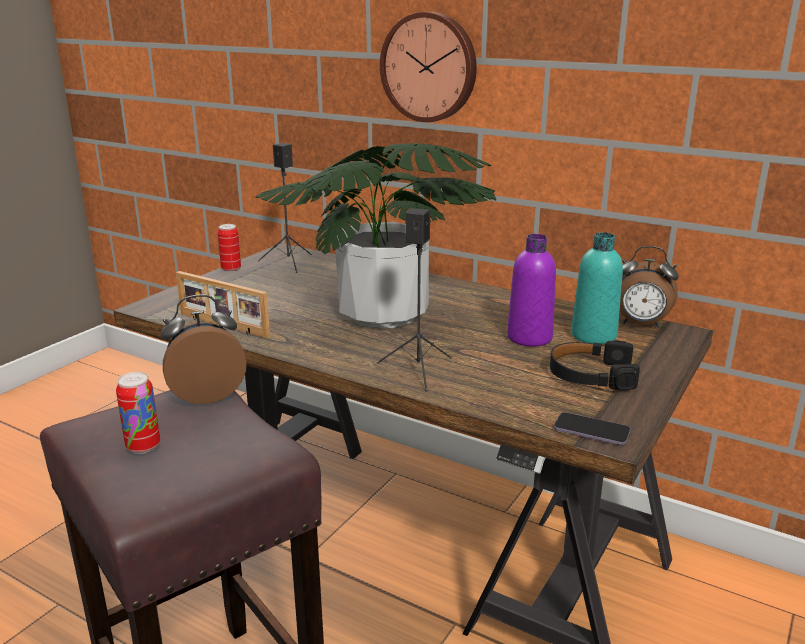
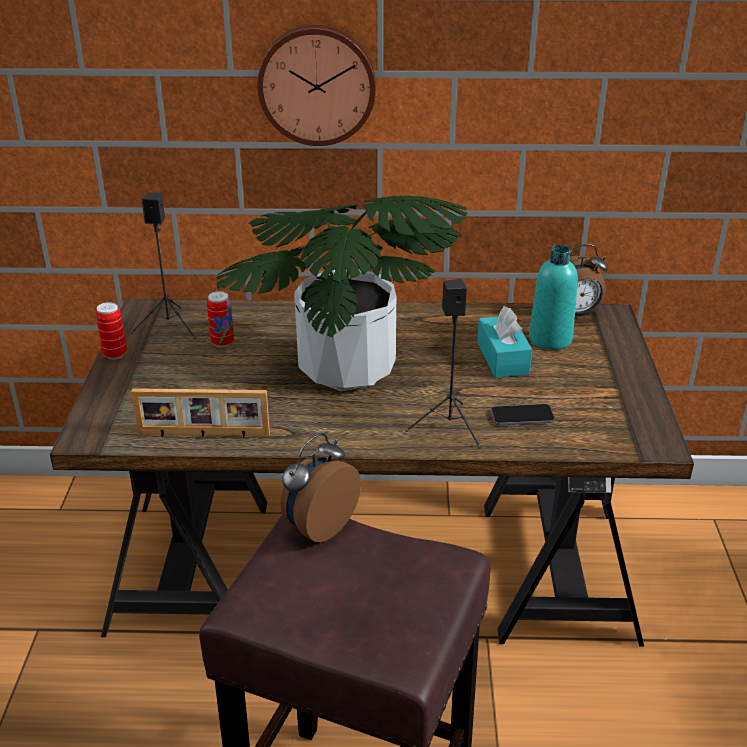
camera: 30 degrees left, 10 degrees up
(143, 446) = (329, 603): can -> can (222, 342)
(529, 337) = (502, 358): purple bottle -> turquoise tissue box
(591, 375) = (587, 384): black headphones -> none
(591, 431) = (639, 443): phone -> phone (522, 416)

